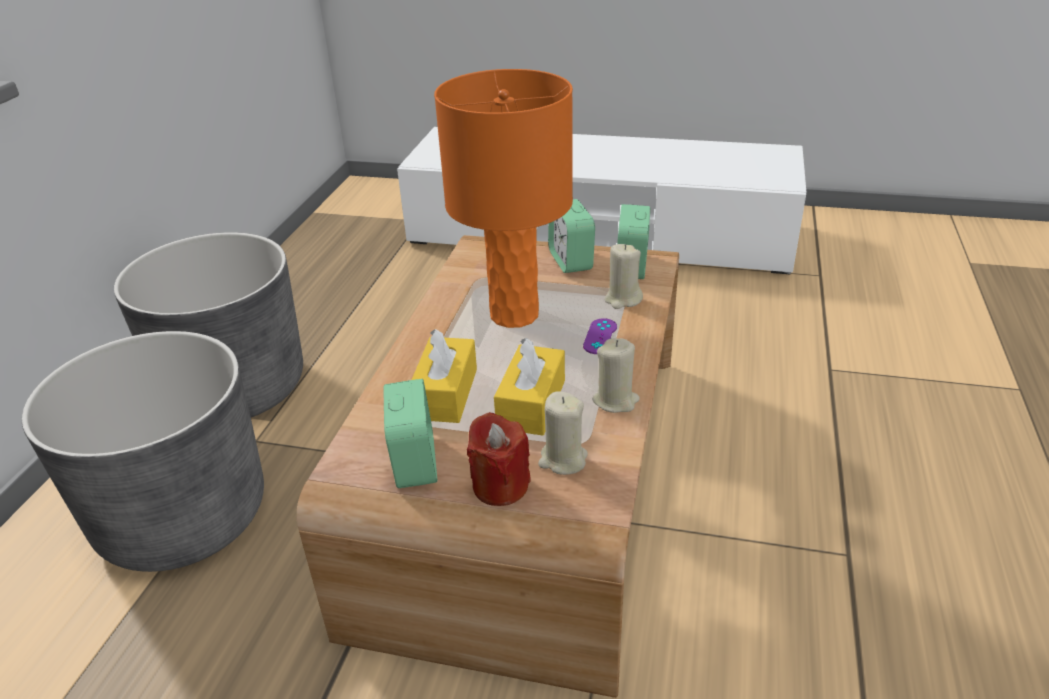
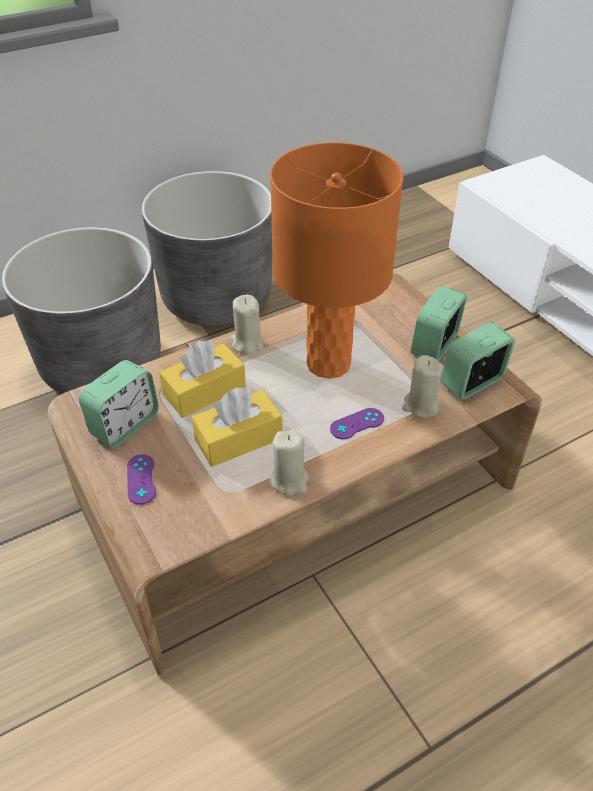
camera: 45 degrees right, 10 degrees up
(500, 486) = (141, 479): red candle -> purple game controller
(562, 459) = (196, 493): beige candle -> beige candle (247, 343)

